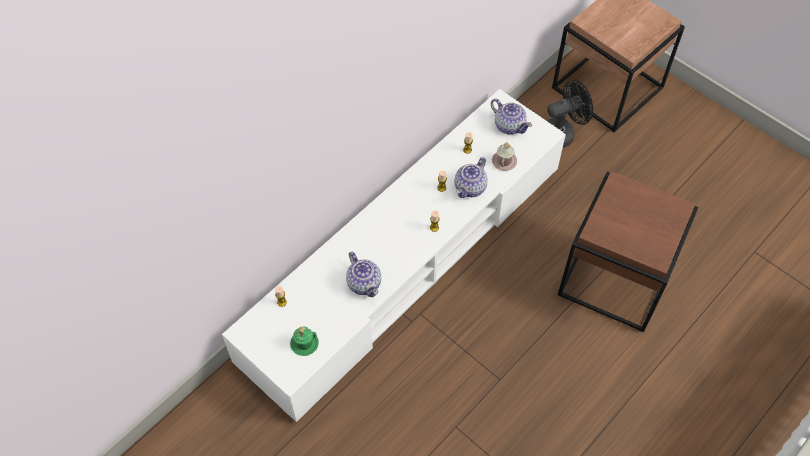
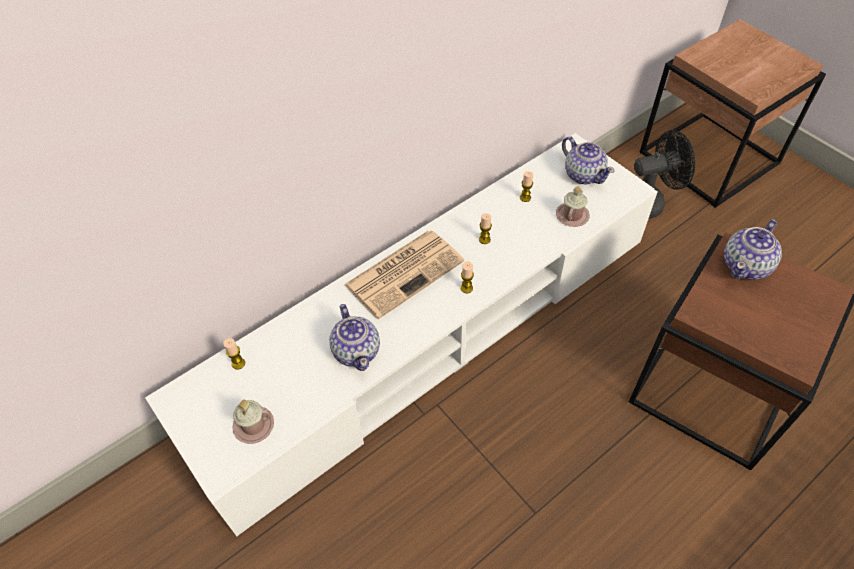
camera: 10 degrees right, 5 degrees down
(304, 343) = (253, 425): green mug -> pink mug
(387, 220) = (405, 272): none -> newspaper
(470, 187) = (523, 243): teapot -> teapot (746, 266)

